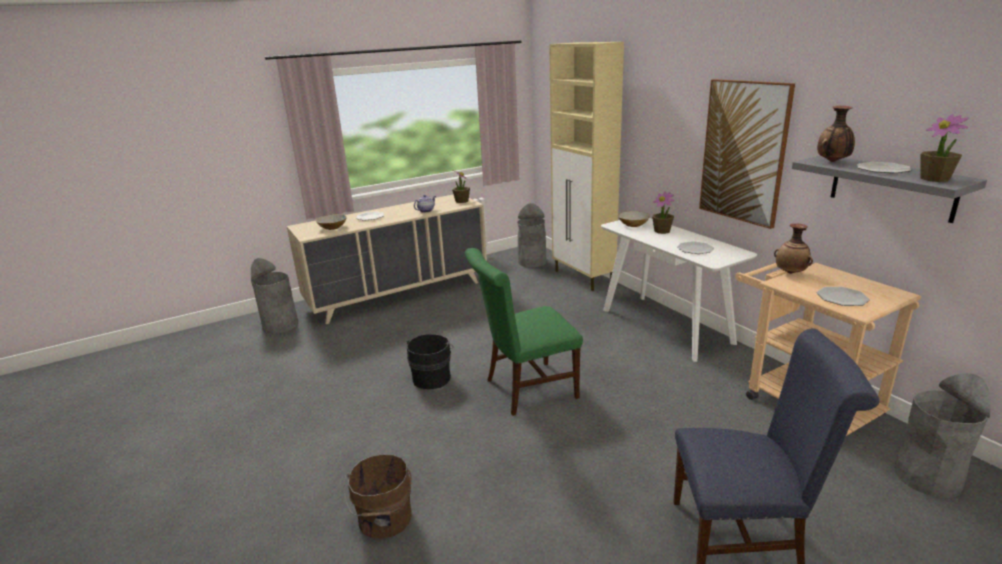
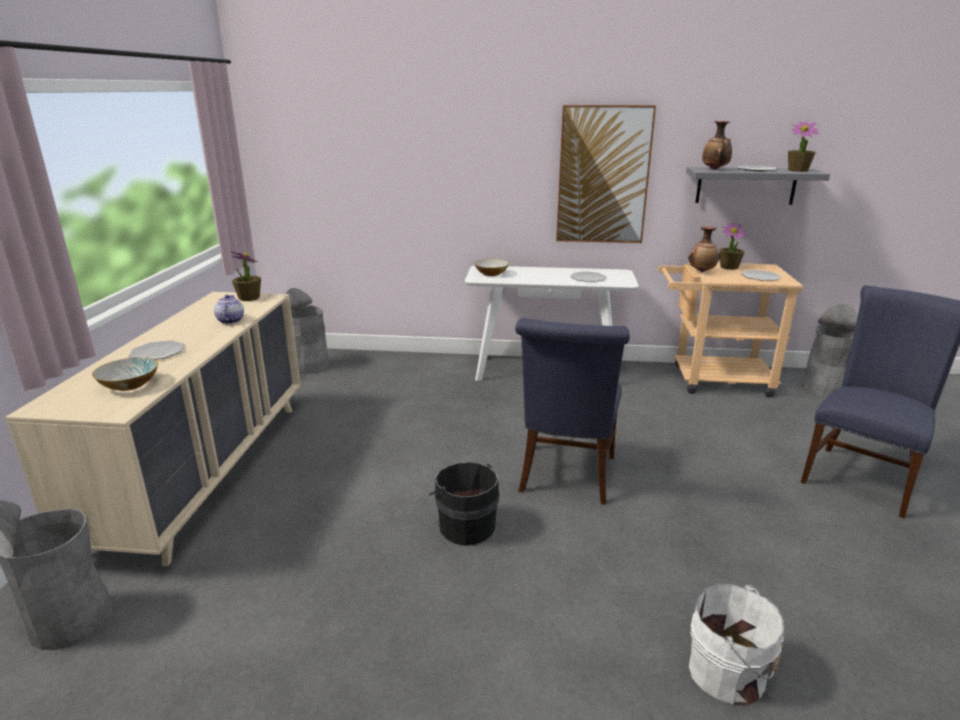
camera: 55 degrees left, 0 degrees up
(384, 519) = (730, 674): brown bucket -> white bucket
(525, 389) = (566, 477): green chair -> blue chair
(583, 278) = (397, 361): beige cabinet -> none
(662, 231) = (527, 272): potted plant -> potted plant (729, 267)

